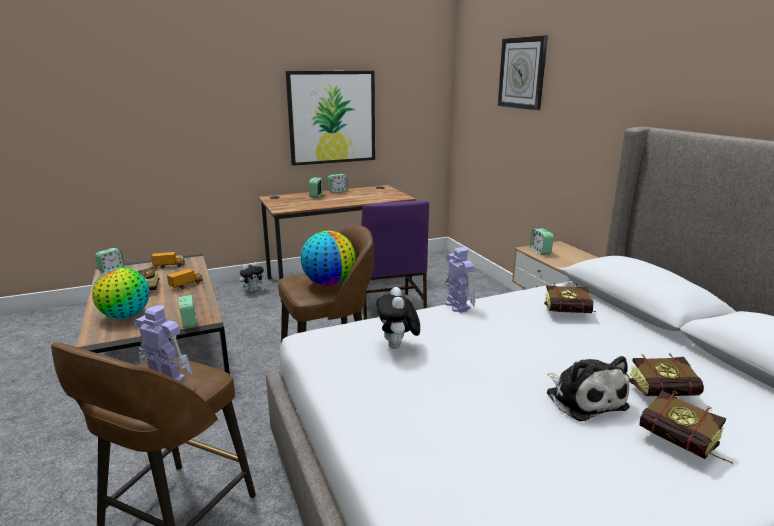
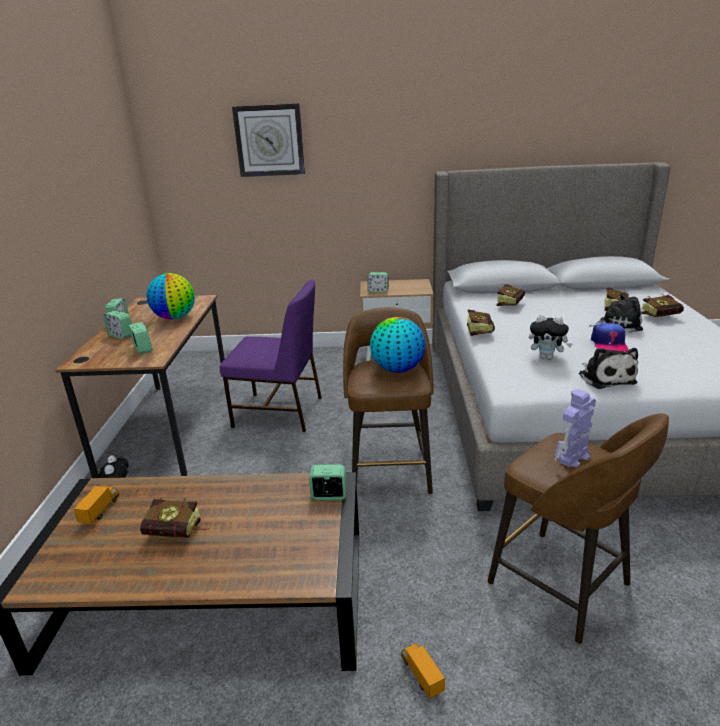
camera: 65 degrees left, 5 degrees up
(111, 269) = (33, 579): alarm clock -> alarm clock (143, 349)
(126, 316) = (264, 551): globe -> globe (175, 317)
(186, 285) = (201, 496): toy truck -> toy truck (421, 676)
(332, 117) = (77, 228): picture -> none
(368, 392) = (605, 377): none -> plush toy
(457, 305) = (478, 331): toy robot -> book
(490, 391) = (609, 343): none -> cap

